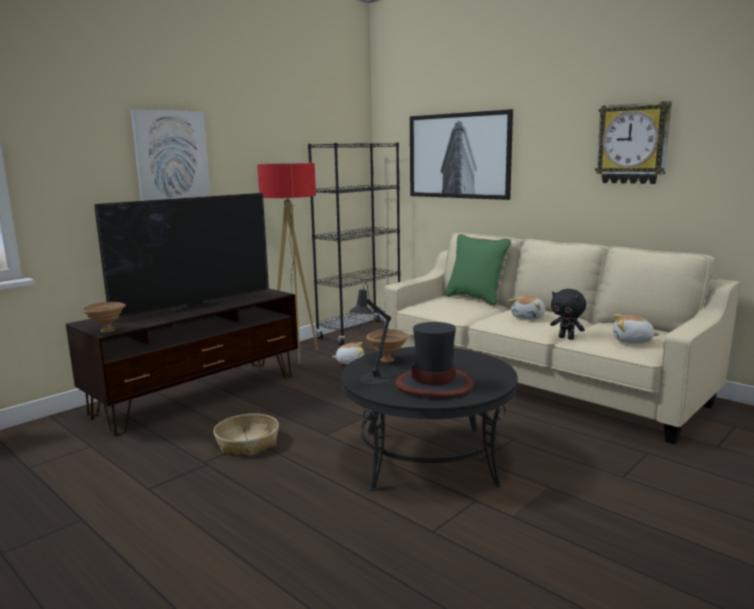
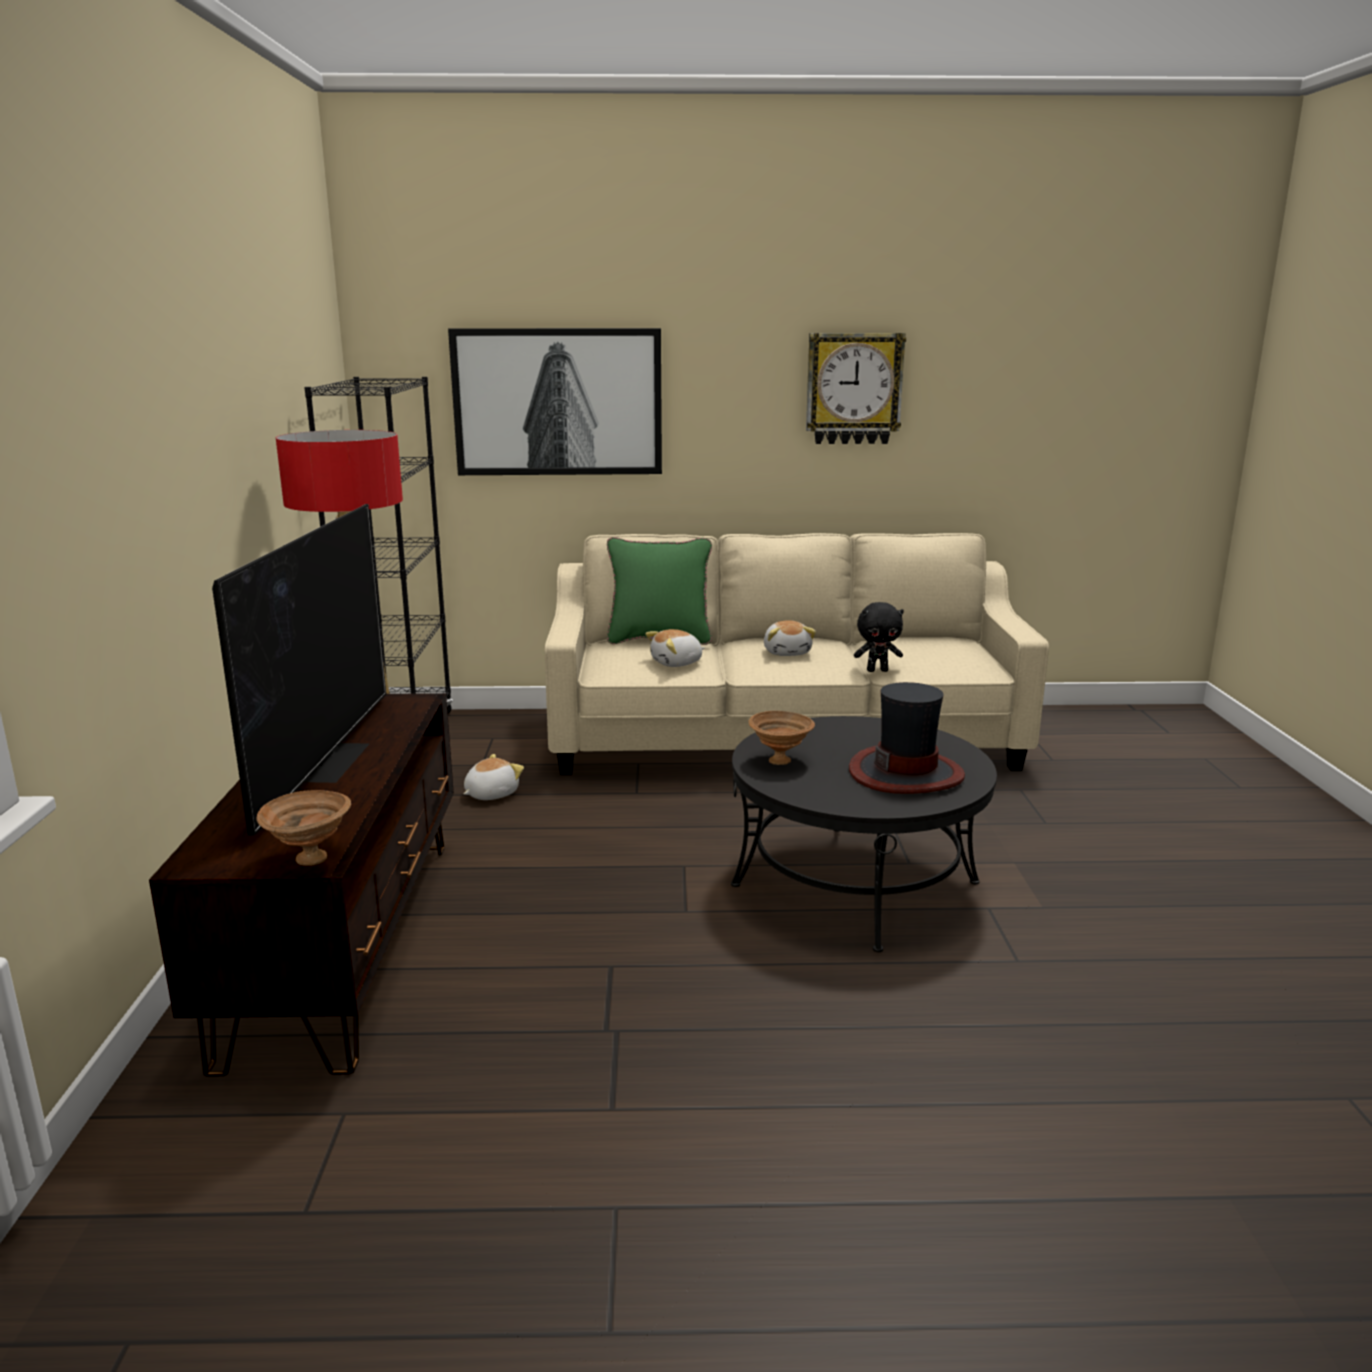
camera: 45 degrees left, 5 degrees up
(171, 157) = (166, 442): picture -> none
(247, 442) = (605, 972): basket -> none
(372, 380) = (834, 793): black table lamp -> none
(632, 341) = (951, 657): plush toy -> plush toy (677, 663)

